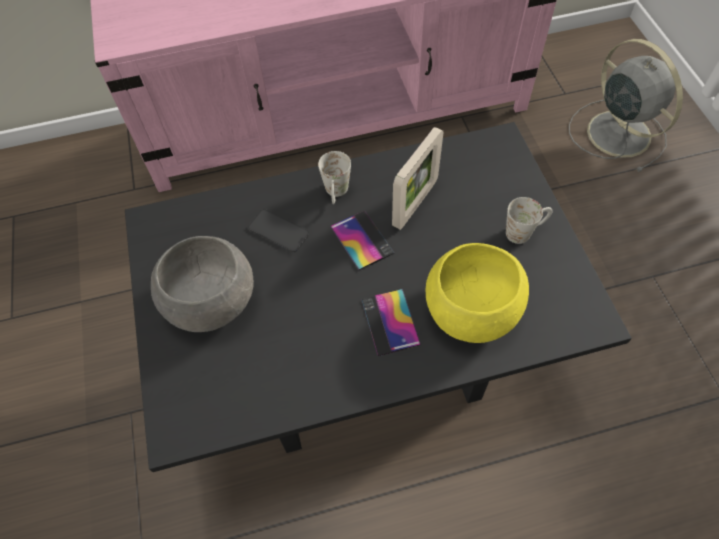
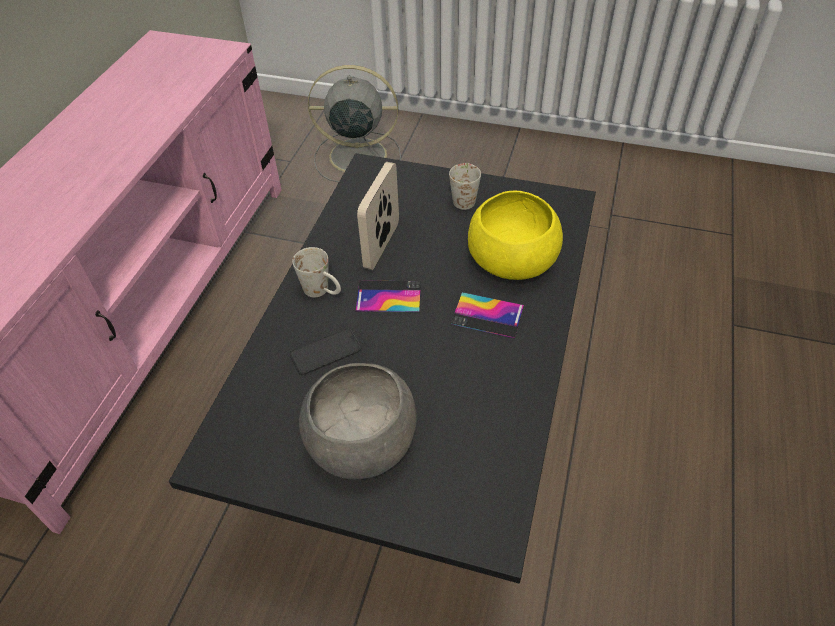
camera: 60 degrees left, 10 degrees down
(415, 204) = (382, 245): picture frame -> picture frame turned 135 degrees counterclockwise

